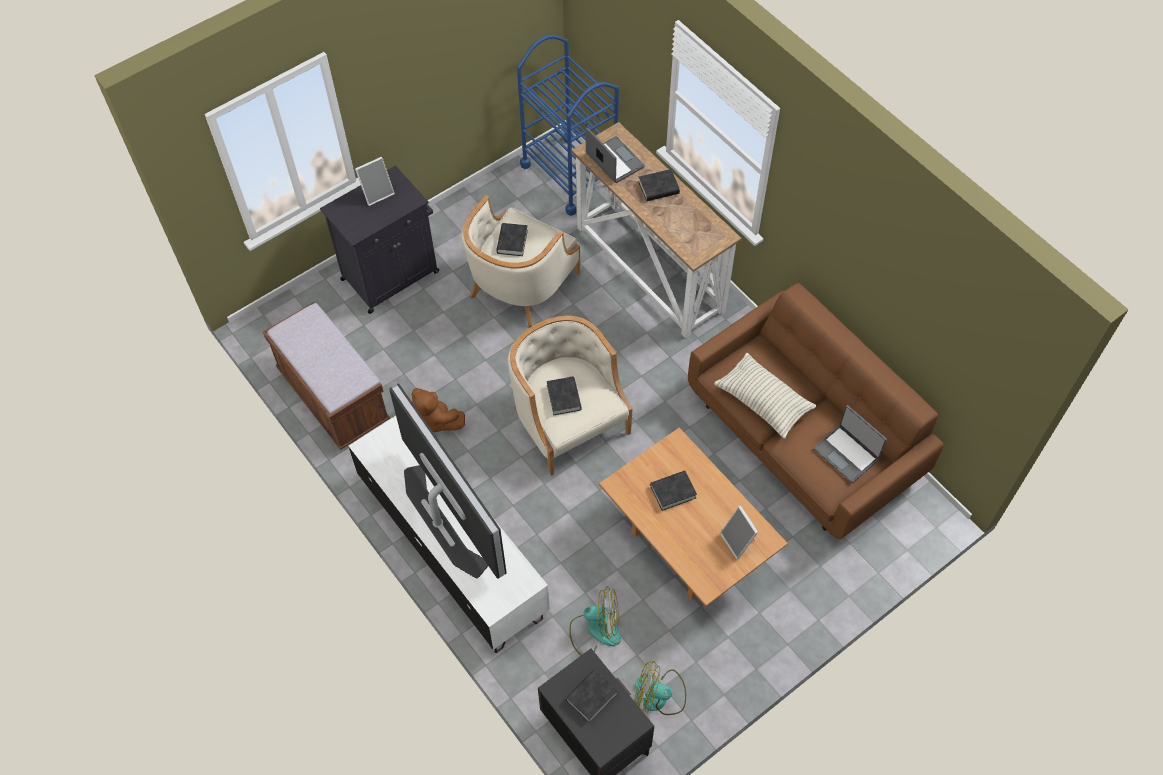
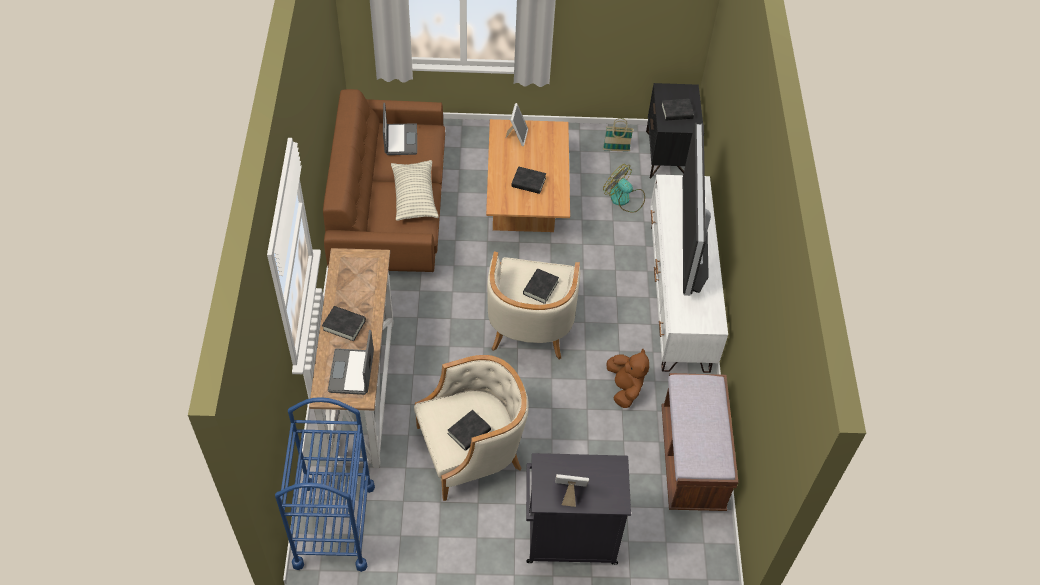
camera: 145 degrees left, 5 degrees down
(659, 696) = (616, 149): fan -> basket

